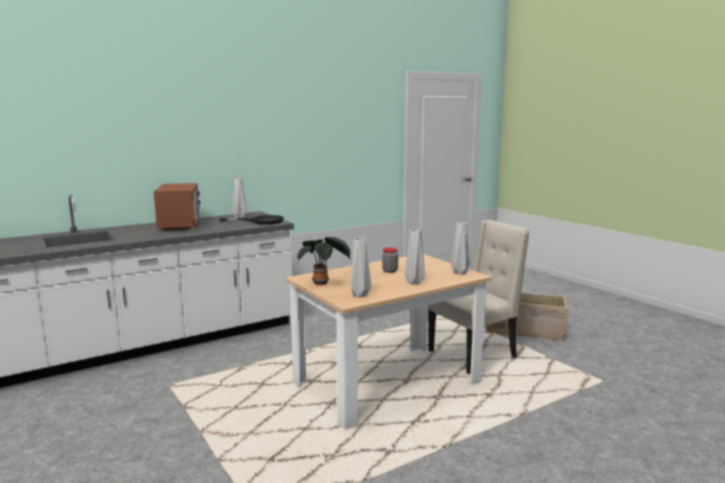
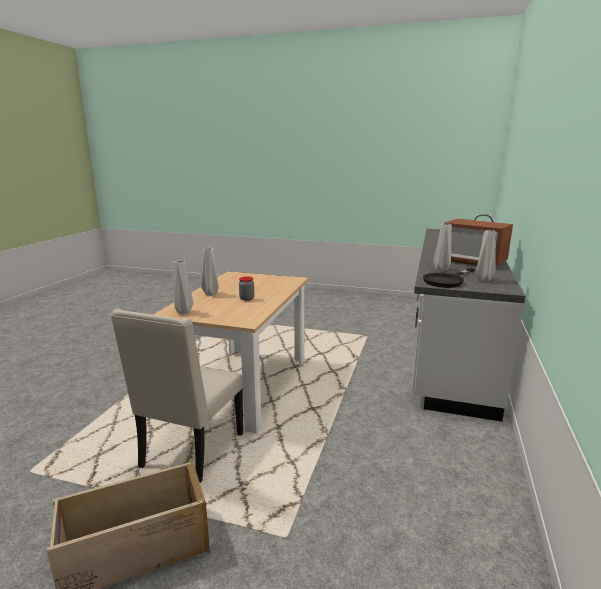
camera: 140 degrees right, 5 degrees up
(322, 283) = (272, 279): potted plant -> none
(361, 295) = (232, 278): grey vase -> grey vase (441, 270)

